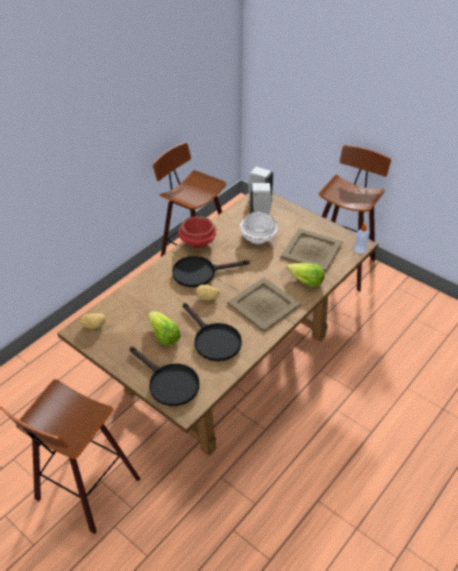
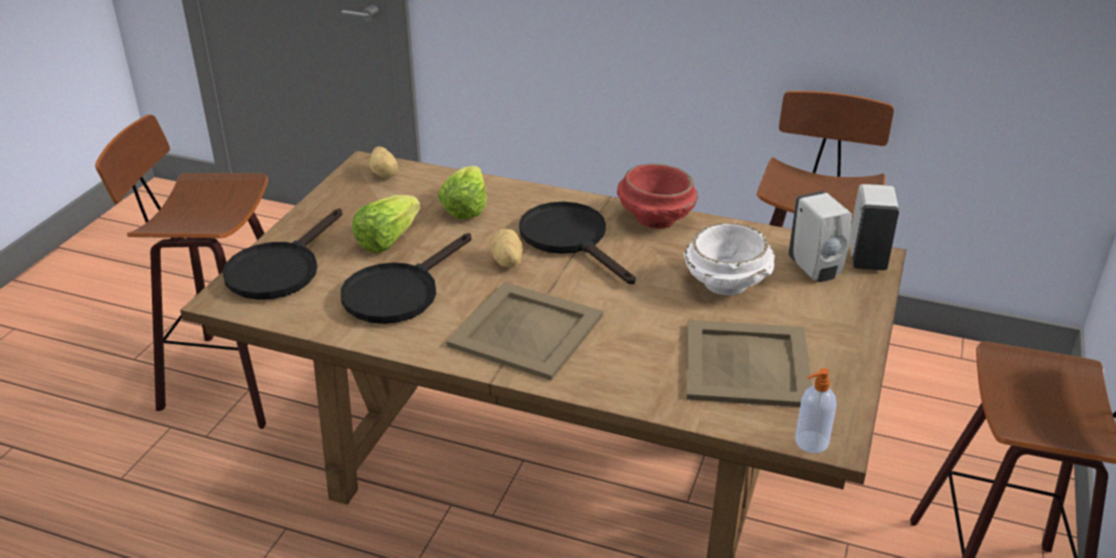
camera: 70 degrees right, 10 degrees down
(305, 281) = (631, 373): lettuce -> lettuce (465, 207)

